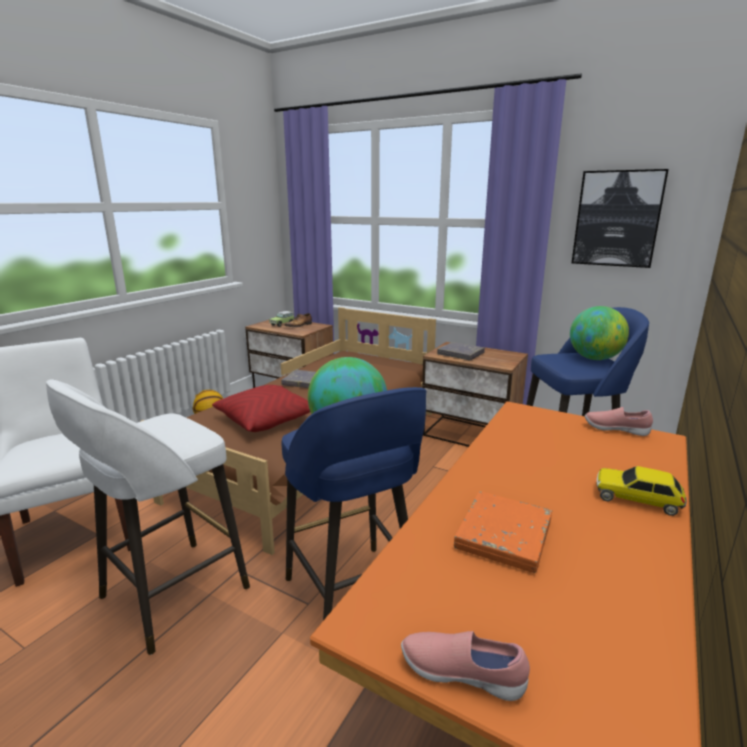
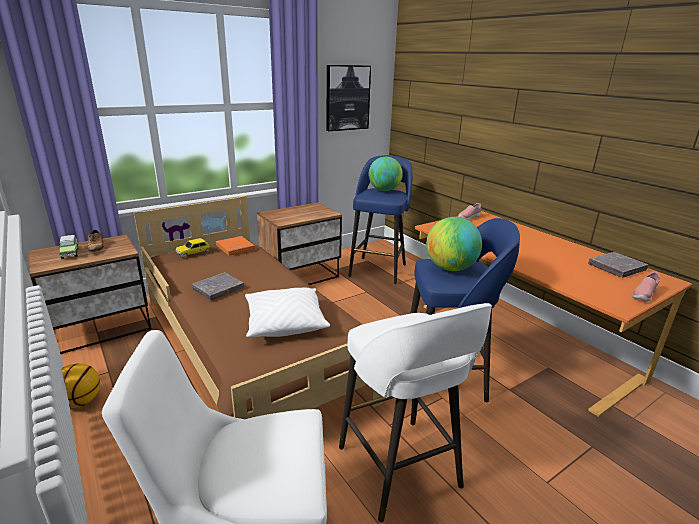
camera: 65 degrees left, 5 degrees up
(266, 420) = (285, 322): red pillow -> white pillow
(460, 354) = (293, 216): grey book -> grey book (616, 268)
(503, 535) = (558, 265): orange book -> orange book (235, 248)
(637, 499) = (534, 236): toy car -> toy car (194, 253)

